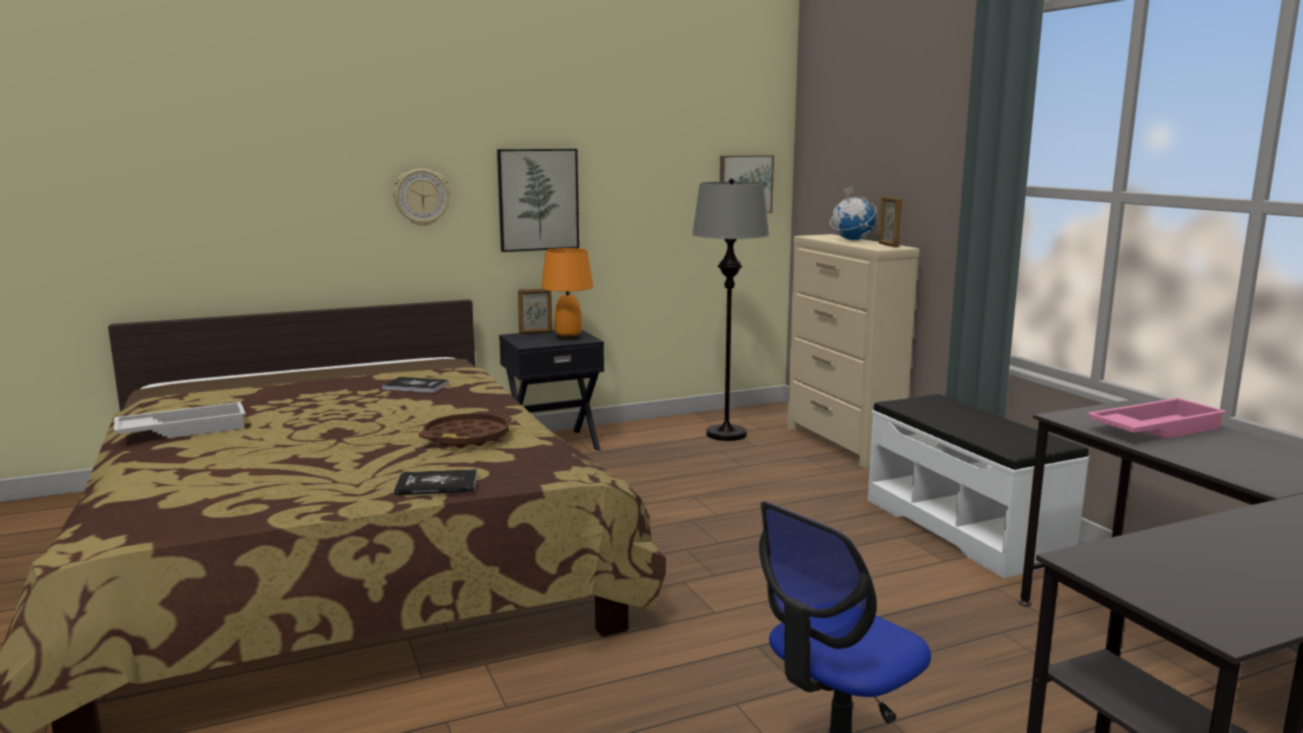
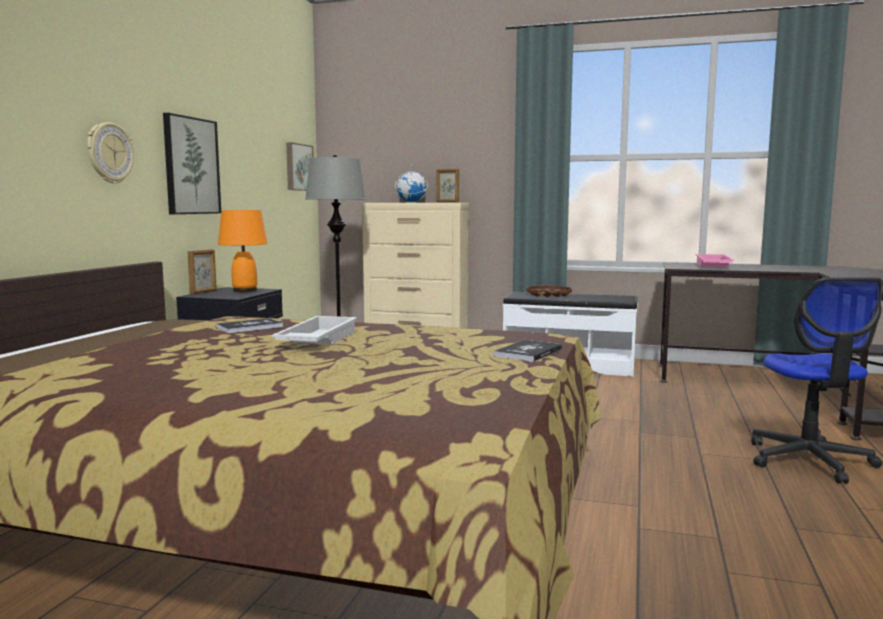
camera: 50 degrees left, 5 degrees down
(183, 429) = (162, 386): white tray -> white tray (316, 340)
(467, 438) = (432, 335): brown tray -> brown tray (549, 295)

